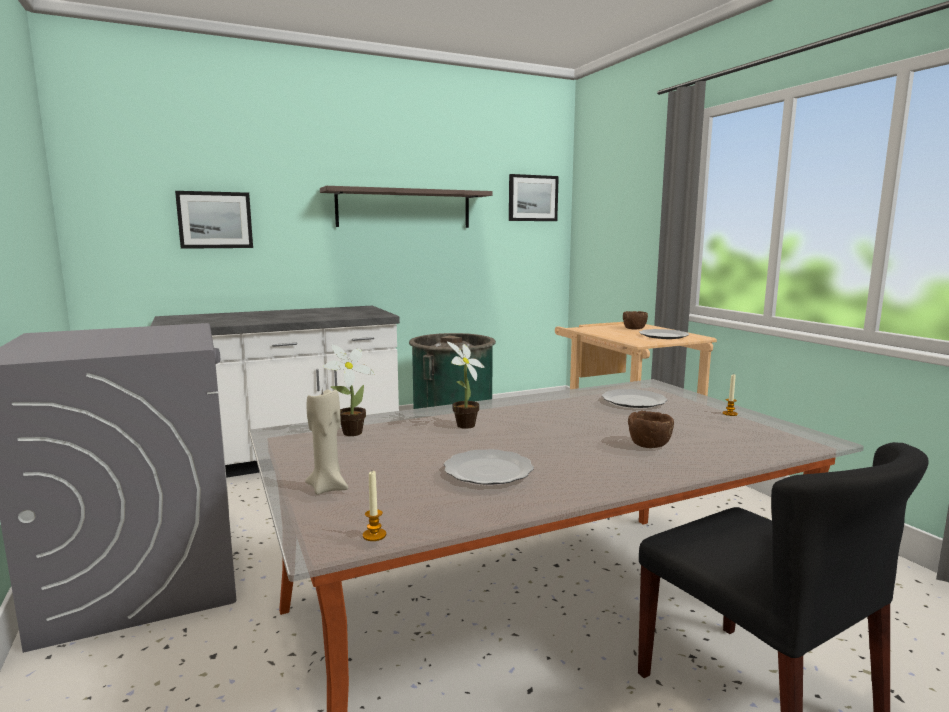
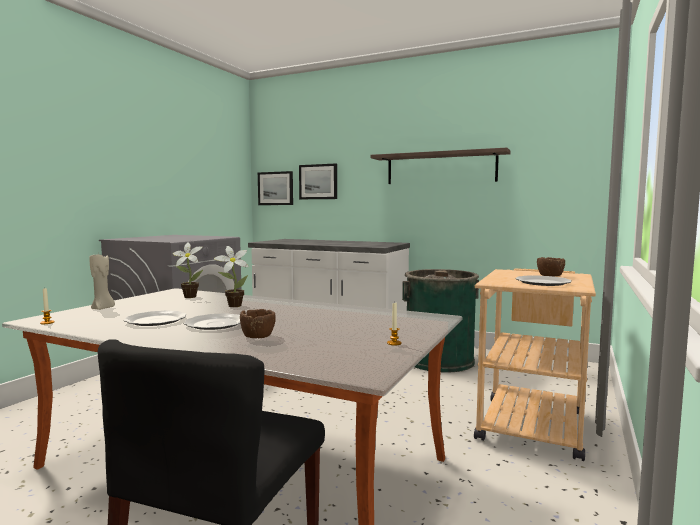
camera: 50 degrees right, 5 degrees down
(532, 198) = (570, 151): picture -> picture (275, 188)
(633, 401) = (370, 320): plate -> plate (215, 324)

